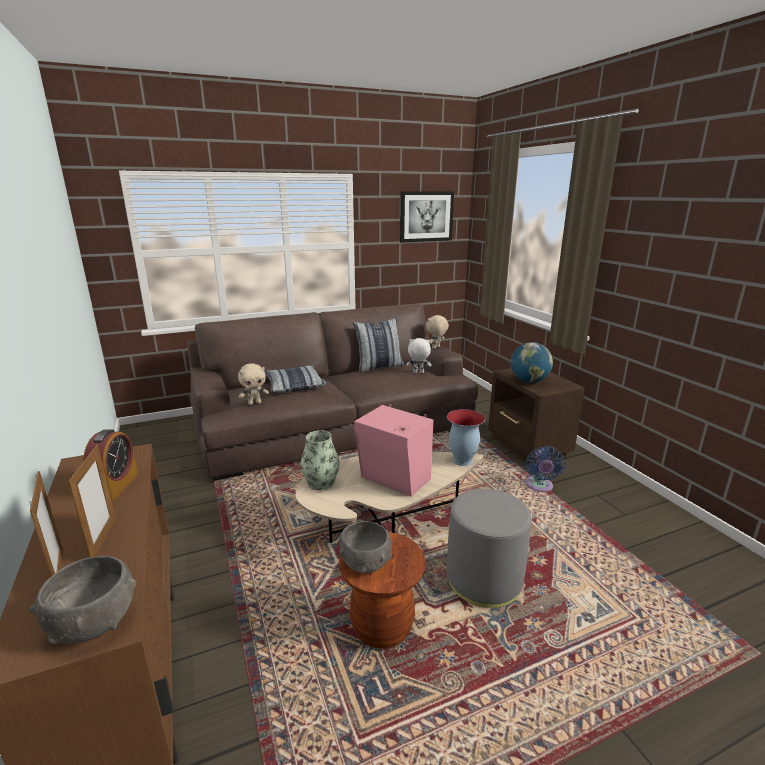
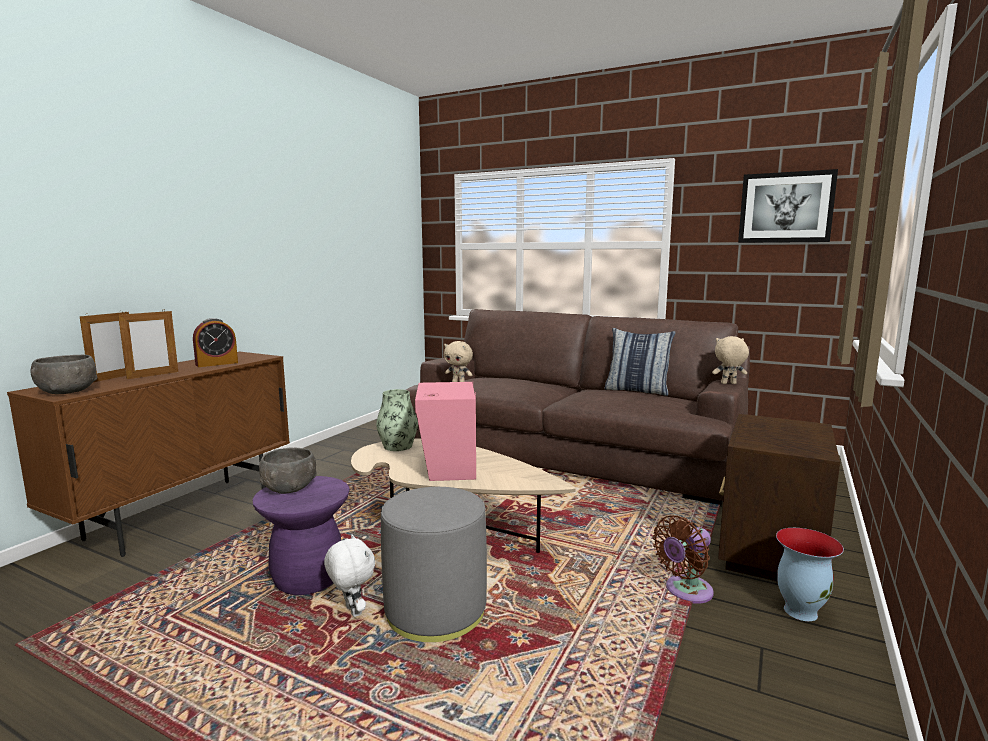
camera: 50 degrees right, 10 degrees down
(294, 385) = (517, 382): pillow -> none
(382, 627) = (308, 580): brown stool -> purple stool
(418, 373) = (662, 402): white plush toy -> white plush toy (351, 612)
(462, 460) = (541, 482): vase -> vase (800, 611)
(529, 381) = (759, 432): globe -> none
(539, 486) = (685, 591): blue fan -> brown fan

